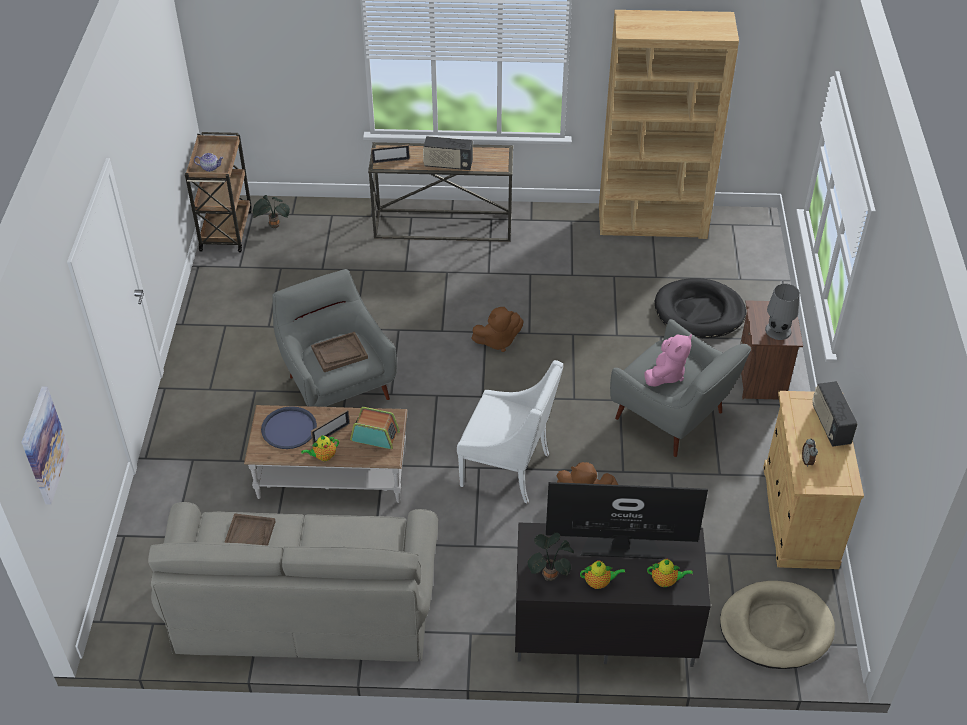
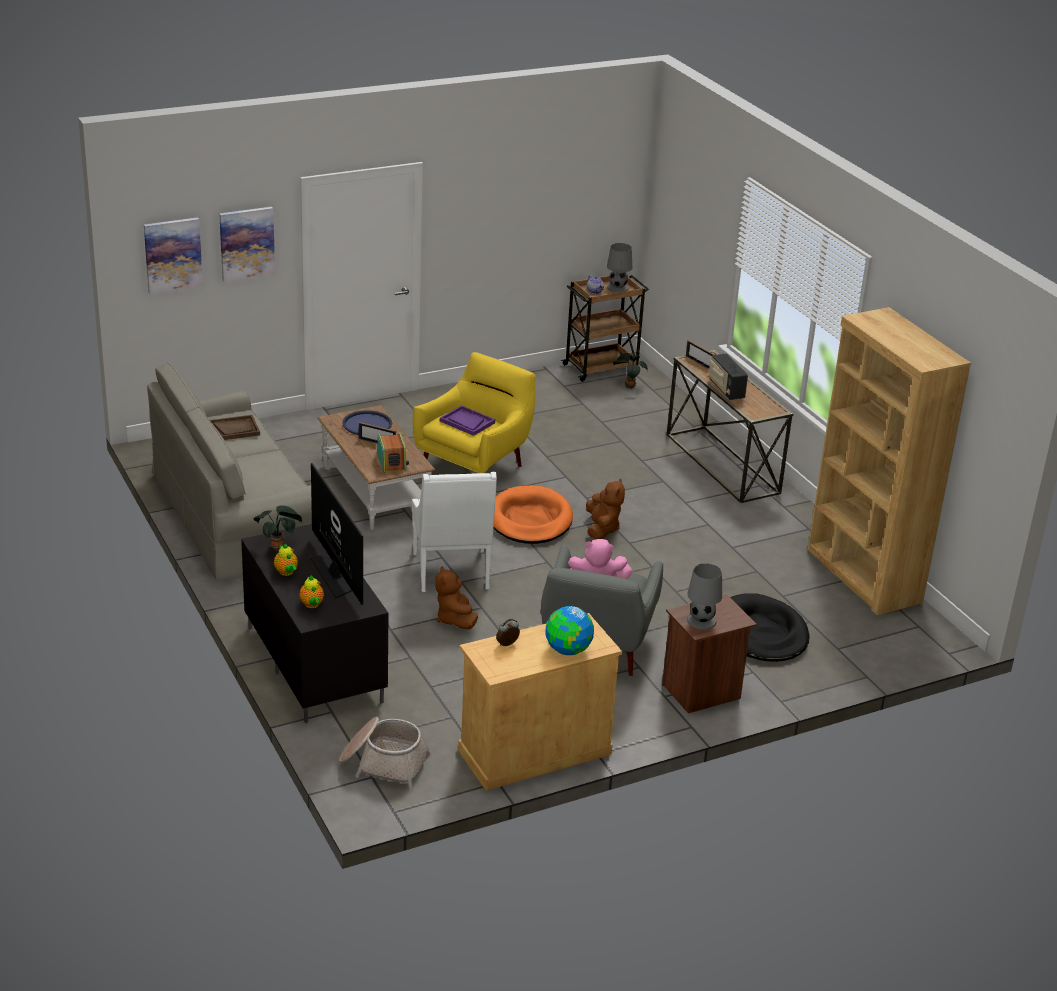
camera: 60 degrees right, 15 degrees down
(68, 370) = (247, 243): none -> picture
(215, 151) = (617, 288): none -> grey table lamp
(323, 456) = (350, 446): teapot -> none
(337, 384) = (474, 466): grey armchair -> yellow armchair
(339, 353) = (467, 422): brown tray -> purple tray
(454, 382) = (530, 520): none -> orange dog bed
(497, 341) = (602, 529): brown plush toy -> brown plush toy turned 135 degrees counterclockwise
(775, 627) = (383, 763): beige dog bed -> basket
(830, 425) = (568, 650): radio -> globe

